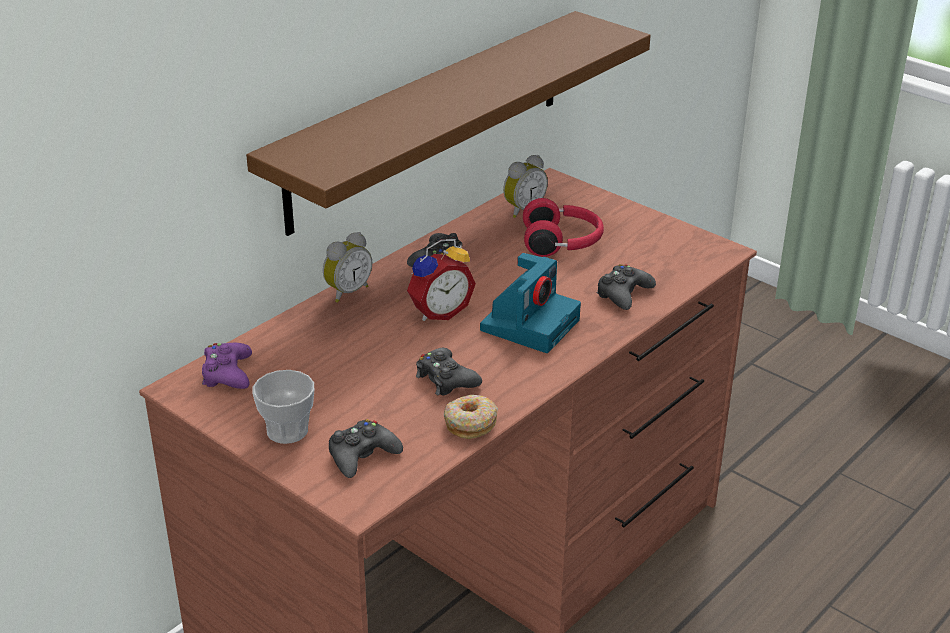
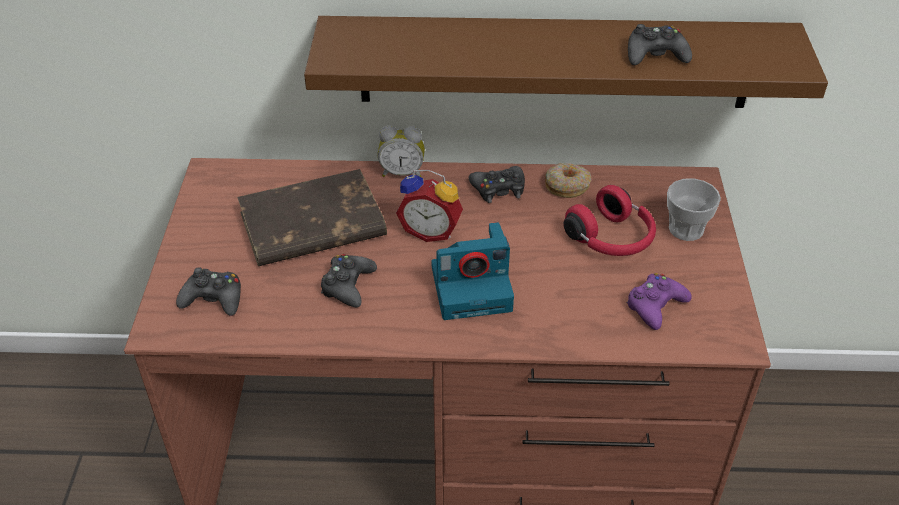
camera: 50 degrees right, 10 degrees up
(227, 374) = (245, 181): purple game controller -> purple game controller (655, 306)
(287, 431) = (208, 246): cup -> cup (686, 229)
(343, 365) = (311, 225): none -> brown book
(470, 423) = (305, 331): donut -> donut (567, 186)
(522, 209) = (631, 190): alarm clock -> none
(623, 294) = (583, 316): black game controller -> black game controller (655, 55)

